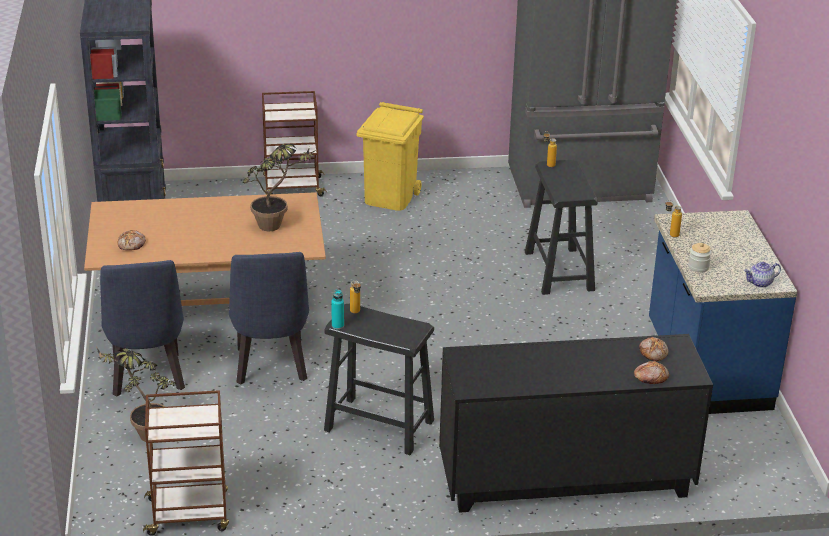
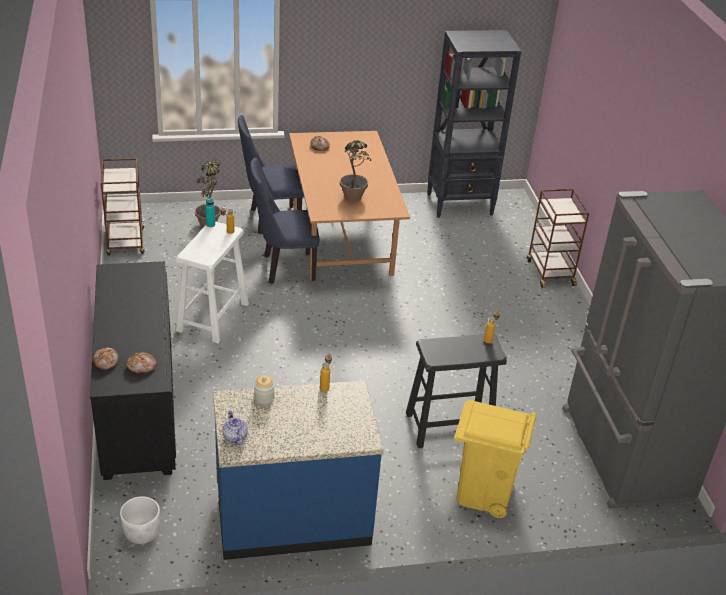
camera: 85 degrees right, 5 degrees up
(380, 426) = (212, 317): black stool -> white stool
(390, 197) = (552, 325): yellow trash can -> yellow trash can (483, 493)
(756, 464) = (141, 533): none -> white planter

